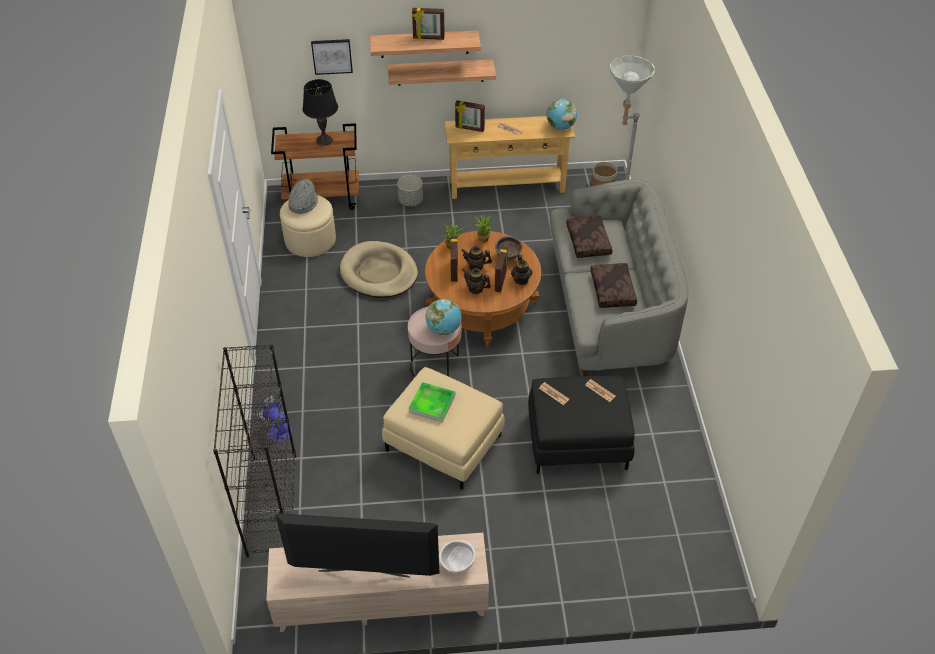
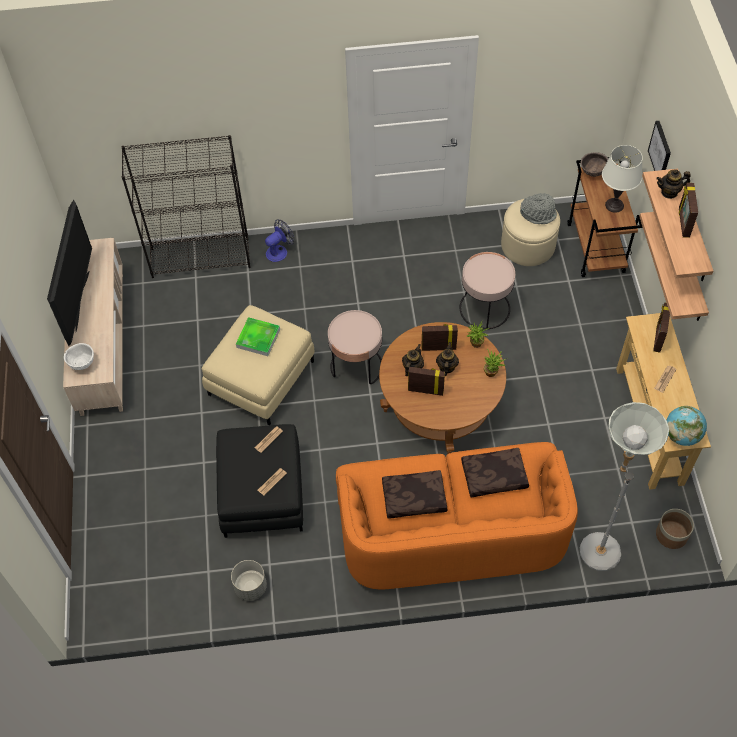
camera: 90 degrees right, 10 degrees up
(324, 140) = (614, 205): black table lamp -> white table lamp
(379, 273) = (484, 308): beige dog bed -> pink side table
(411, 201) = (605, 329): grey planter -> grey planter (250, 587)
(444, 329) = (350, 341): globe -> none
(508, 257) = (463, 397): brown bowl -> brown bowl (592, 173)
(521, 280) = (429, 410): teapot -> teapot (669, 192)
(609, 307) = (451, 532): grey sofa -> orange sofa

